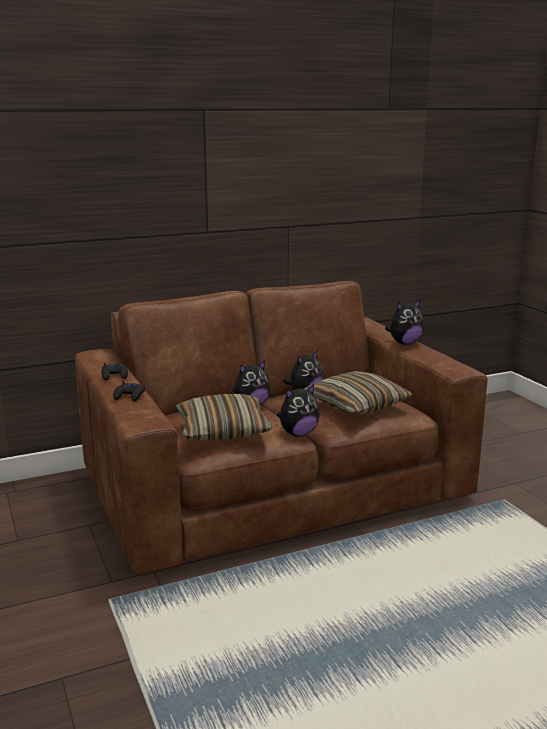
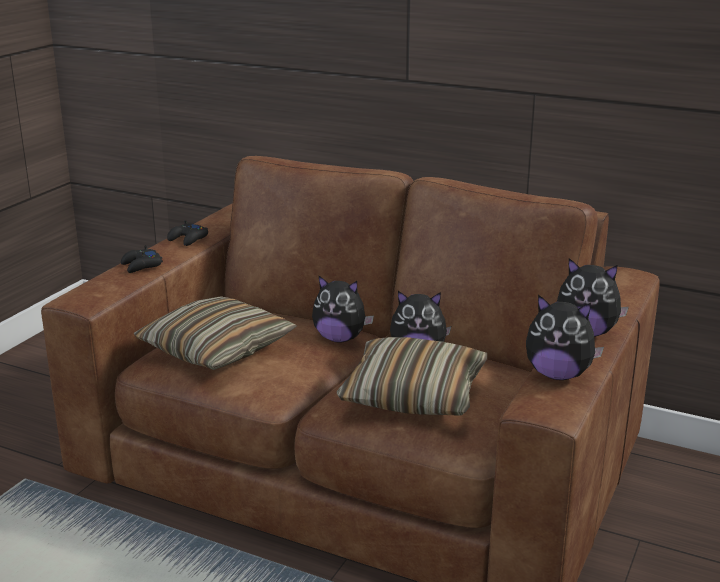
camera: 50 degrees right, 5 degrees up
(298, 433) = (287, 394): plush toy -> plush toy (558, 374)

